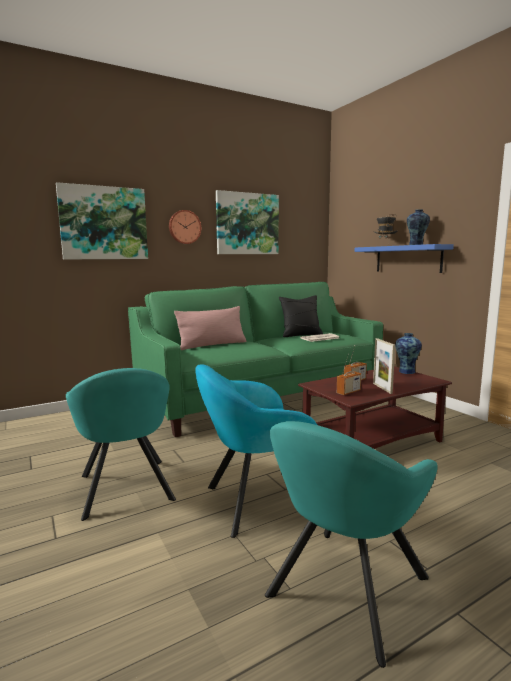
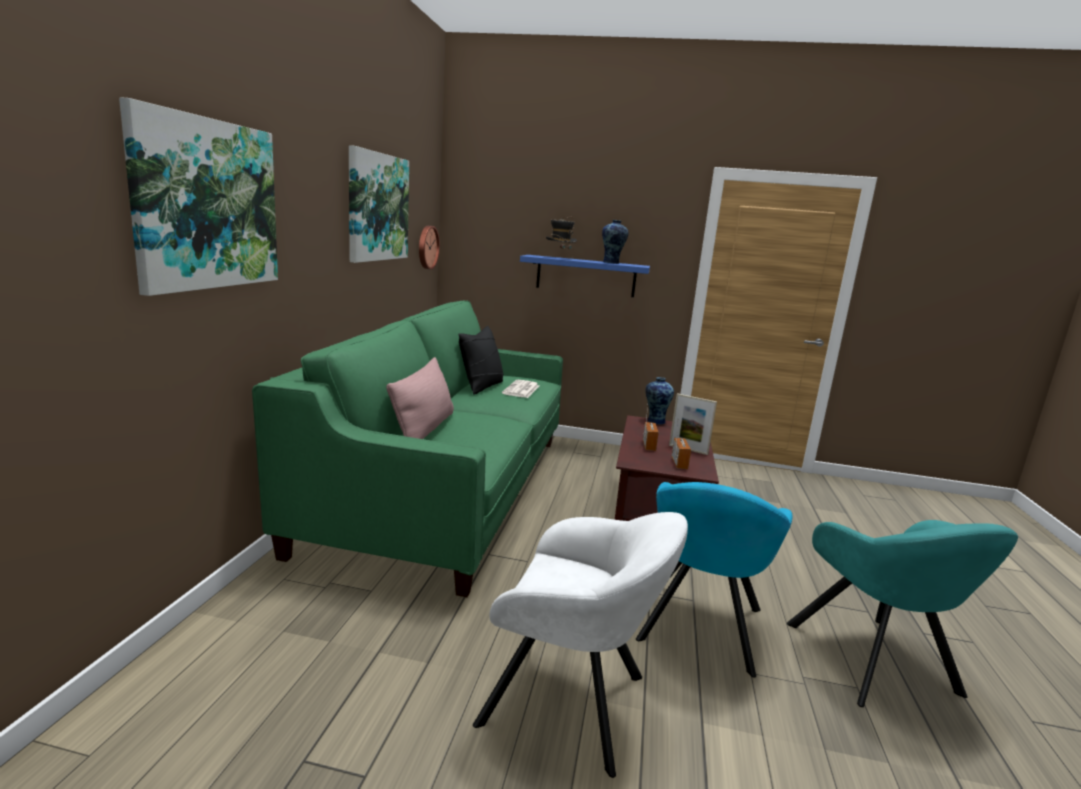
camera: 50 degrees left, 5 degrees up
(126, 490) = (572, 703): turquoise armchair -> white armchair
(184, 227) = (314, 213): wall clock -> wall clock (427, 247)

